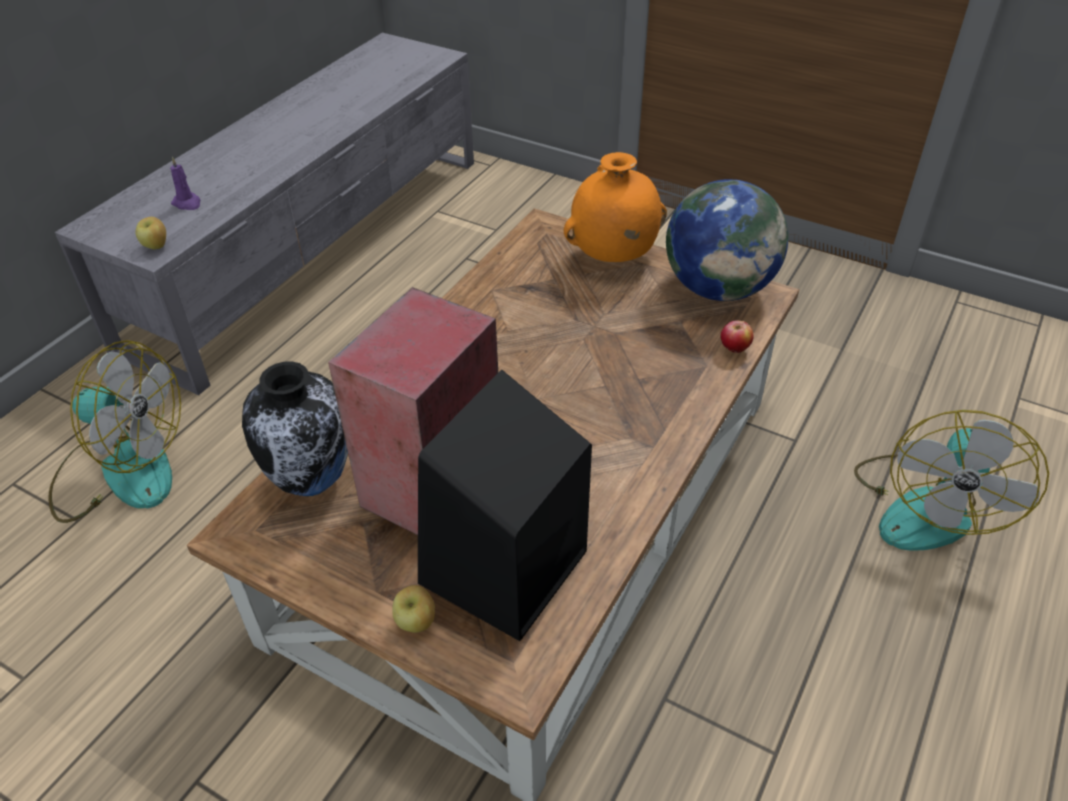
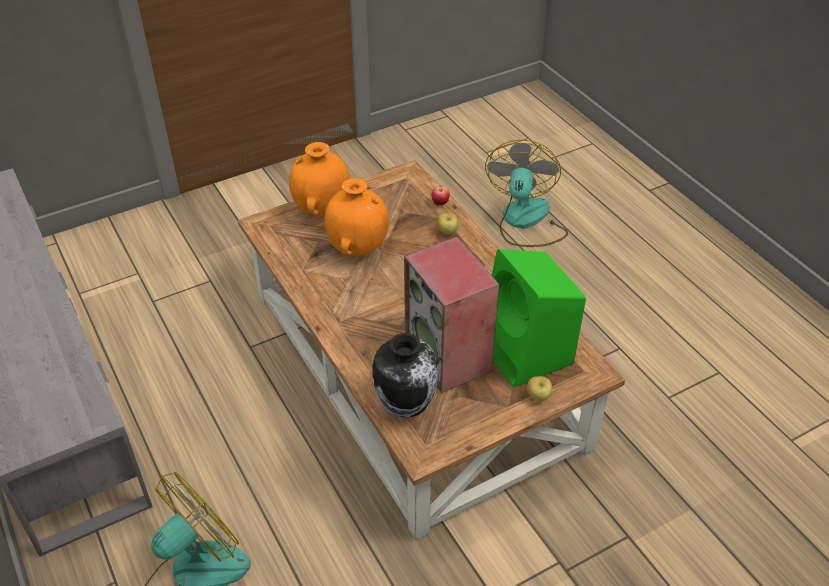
camera: 60 degrees left, 0 degrees up
(156, 246) = (90, 416): apple -> apple (447, 232)
(187, 203) = (48, 383): purple candle -> none
(502, 571) = (527, 353): black speaker -> green speaker
(572, 315) = (358, 248): none -> orange vase
(718, 288) = (388, 185): globe -> none
(926, 506) = (525, 221): fan -> fan turned 135 degrees counterclockwise

